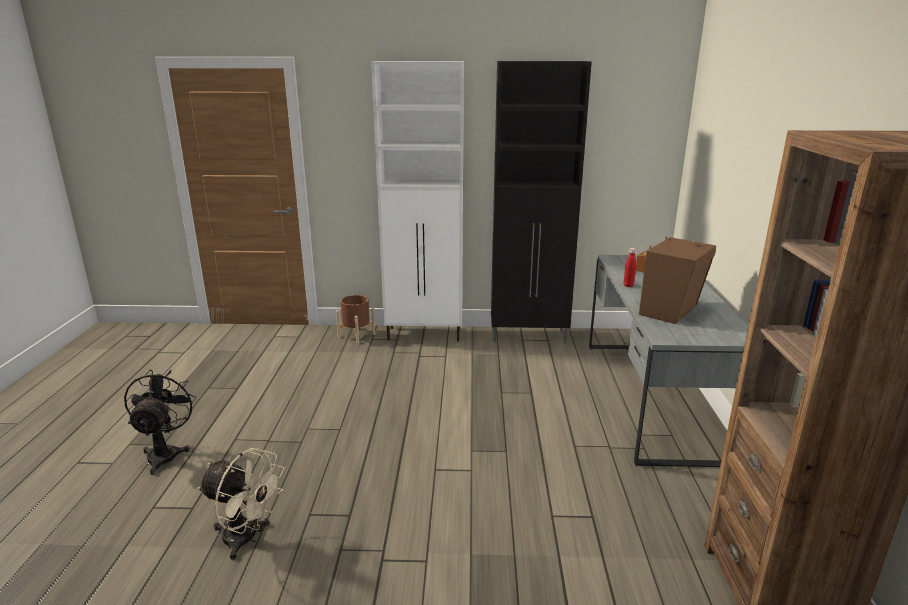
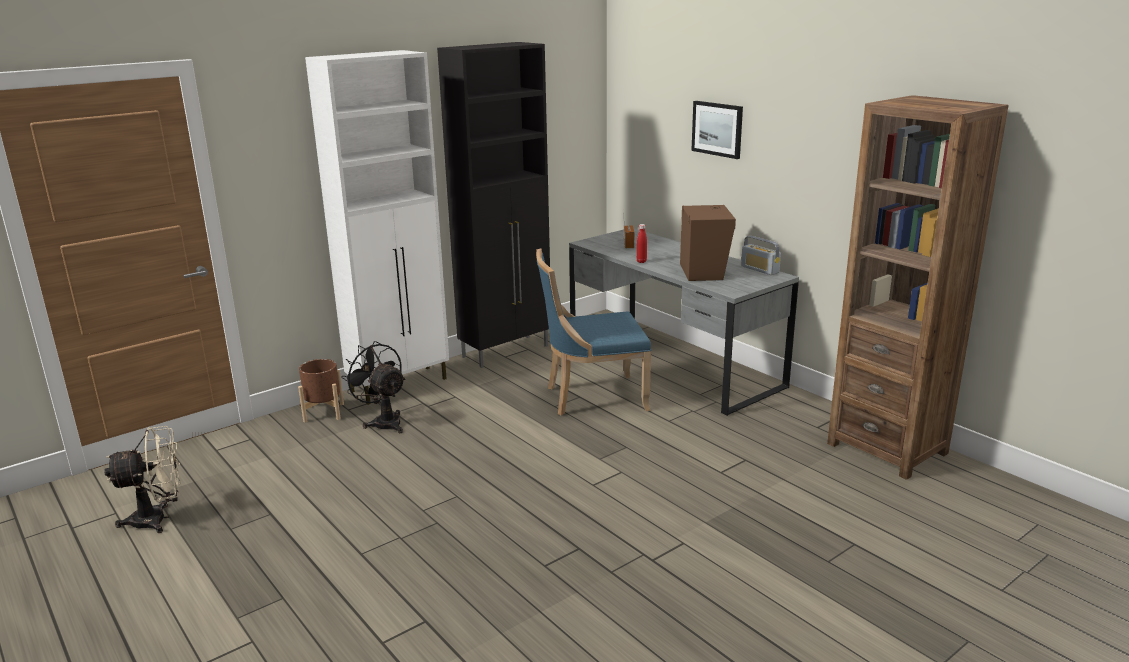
camera: 40 degrees left, 0 degrees up
(165, 453) = (302, 601): black fan -> black fan (383, 422)
(247, 539) = (522, 610): beige fan -> beige fan (158, 519)
(540, 397) = (592, 397): none -> blue chair
(736, 326) = (760, 269): none -> radio
(746, 163) = (717, 129): none -> picture

